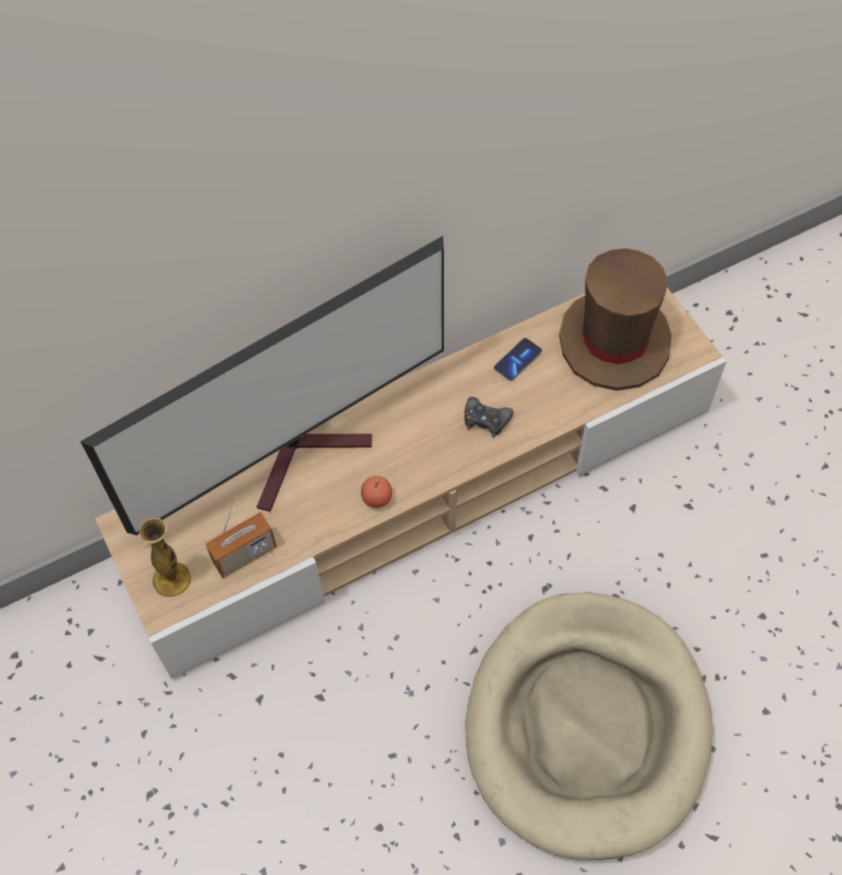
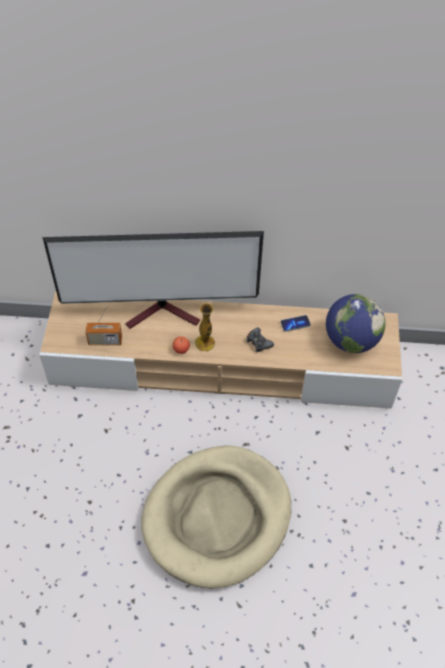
camera: 30 degrees right, 5 degrees down
(171, 579) = (67, 334): vase -> vase (204, 343)
(614, 341) = (350, 340): brown hat -> globe

